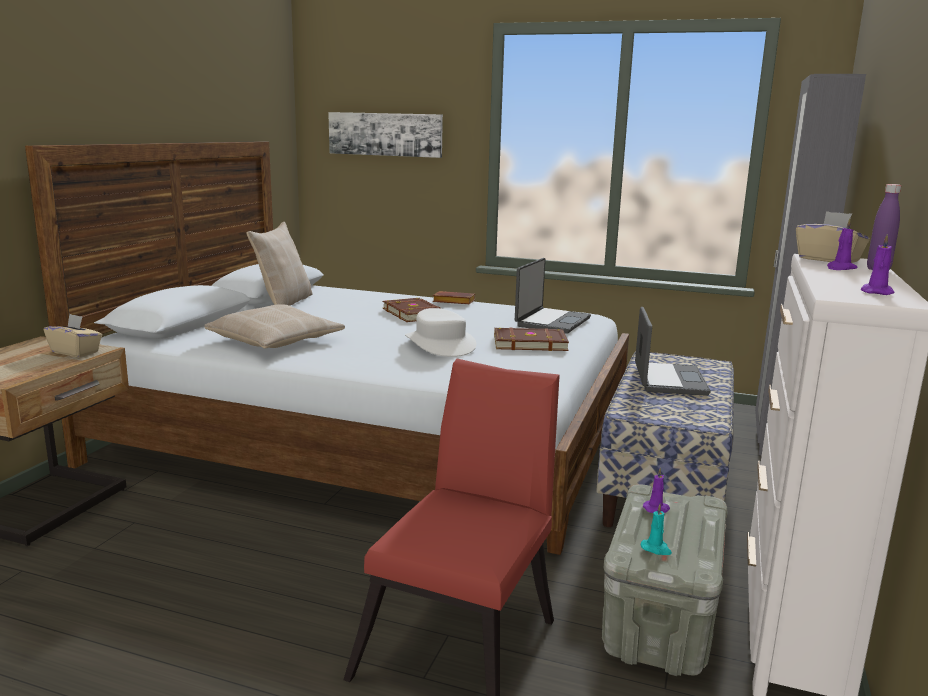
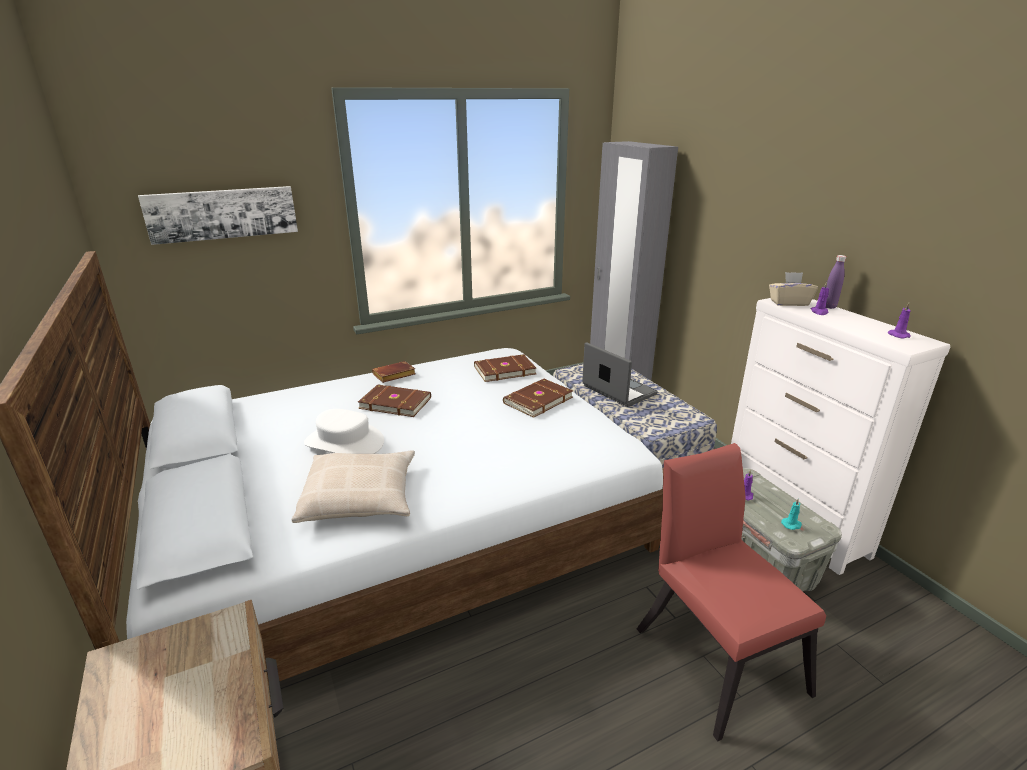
camera: 45 degrees left, 10 degrees up
(75, 352) = (211, 644): beige tissue box -> none
(284, 303) = (248, 441): beige pillow -> none
(440, 344) = (497, 432): white hat -> white hat (345, 442)
(551, 322) = (504, 370): laptop -> brown book

